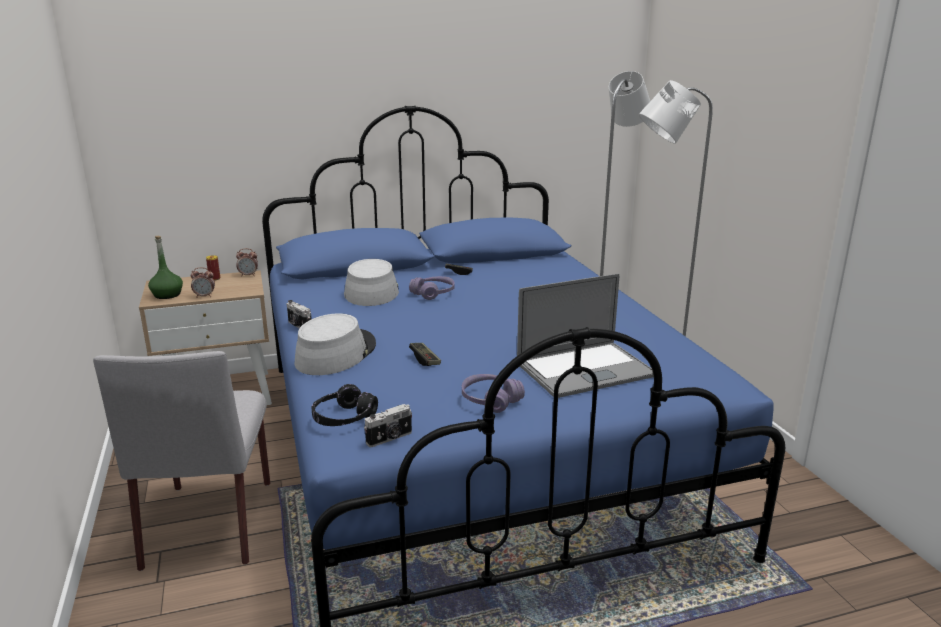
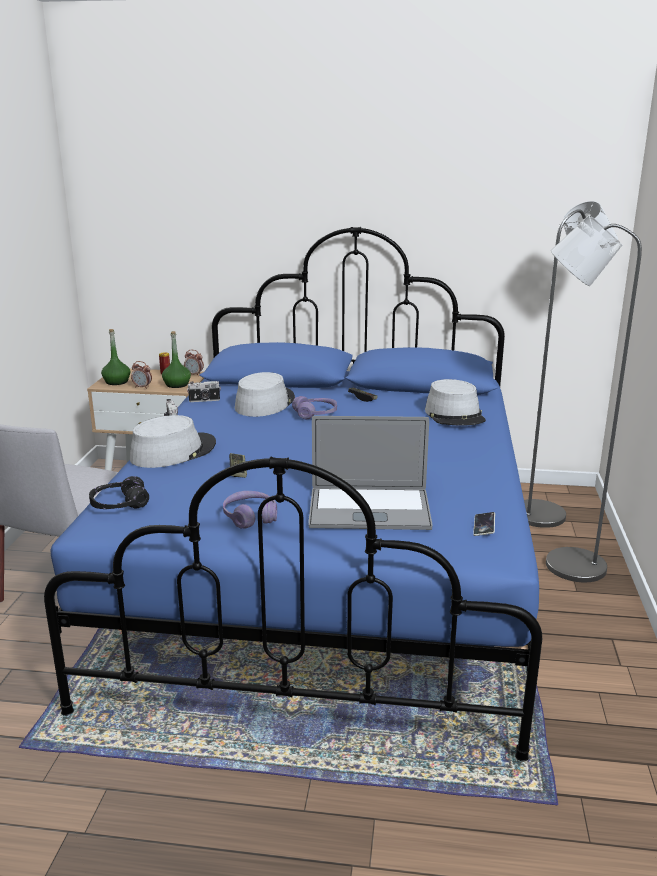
camera: 25 degrees right, 0 degrees up
(241, 288) = (177, 385): none -> green bottle
(390, 438) = (134, 529): camera -> camera (204, 400)
(555, 275) = (455, 415): none -> grey hat
(691, 364) = (484, 526): none -> phone

